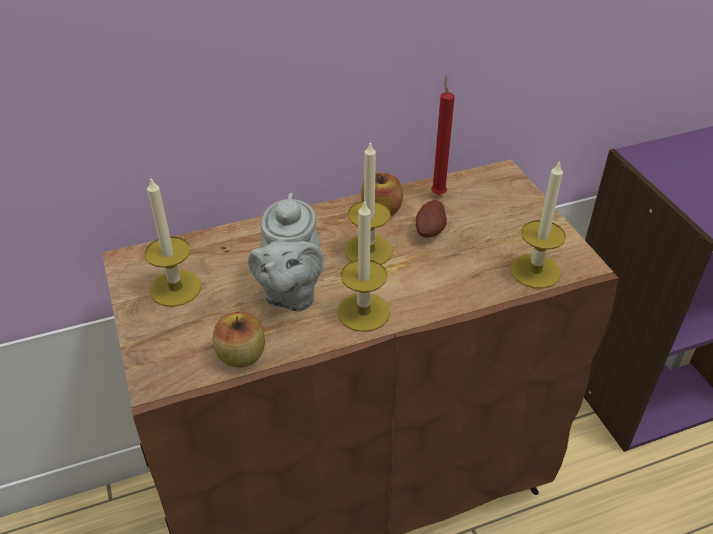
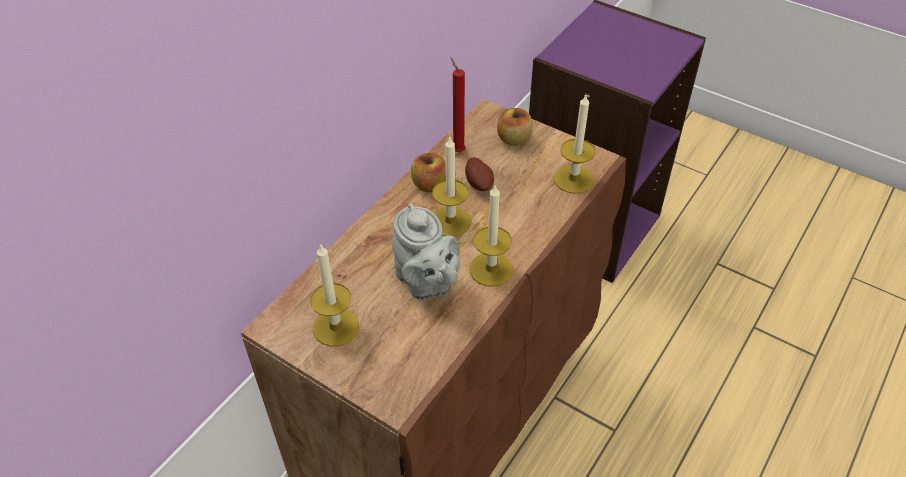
camera: 35 degrees left, 5 degrees up
(241, 356) = (438, 348): apple -> apple (513, 139)

